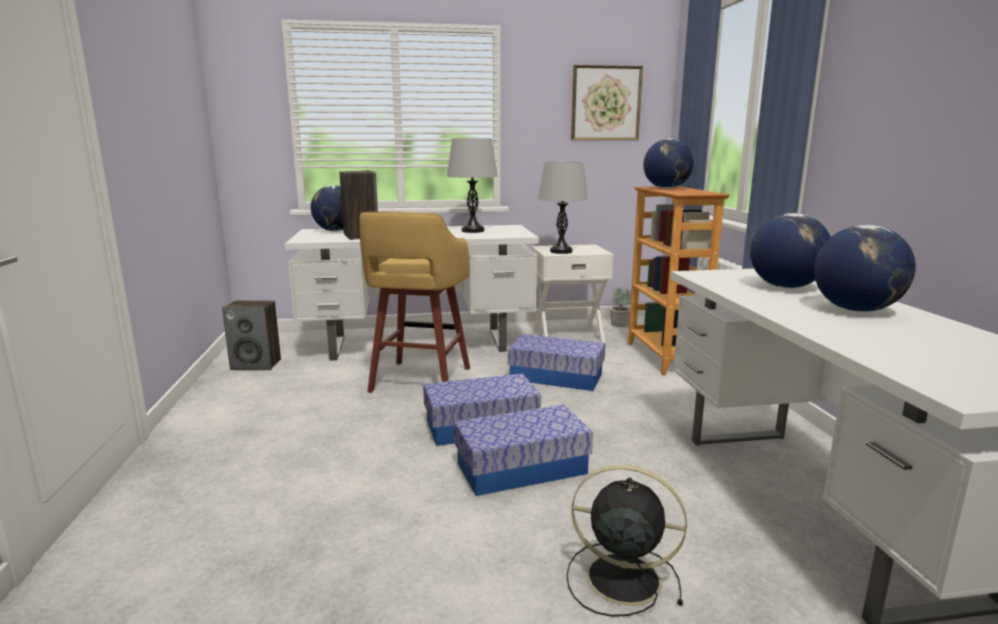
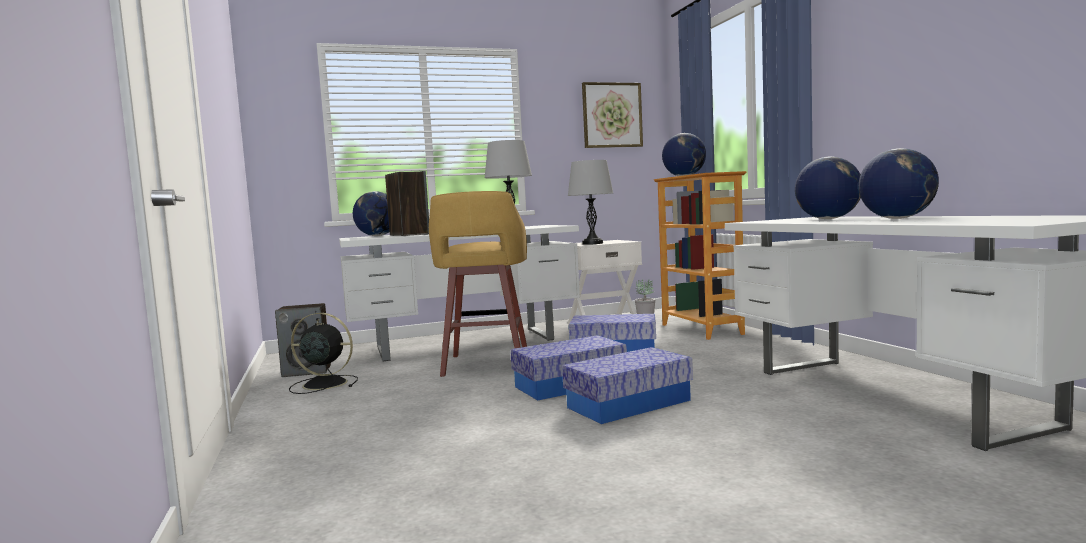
camera: 10 degrees left, 10 degrees down
(619, 578) = (766, 452): black fan -> black fan (323, 384)

